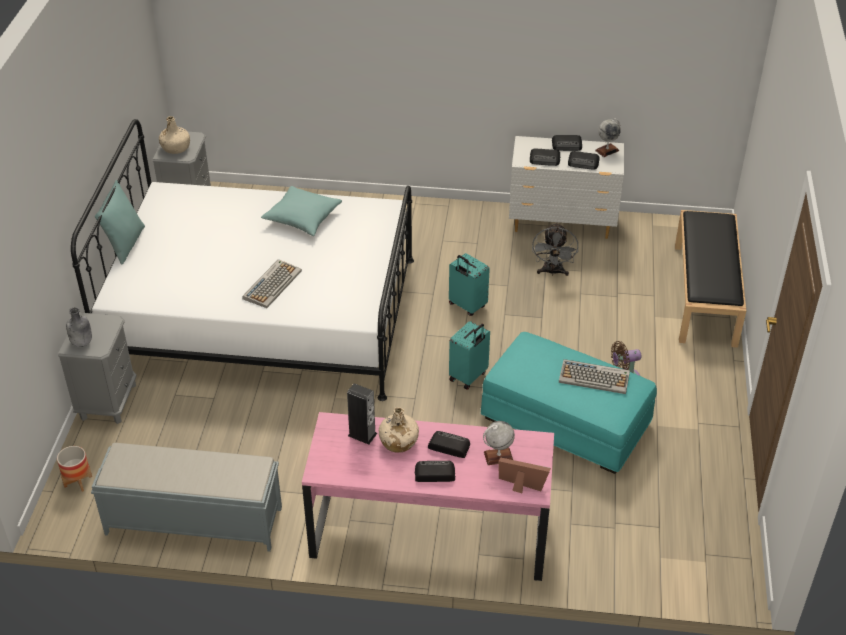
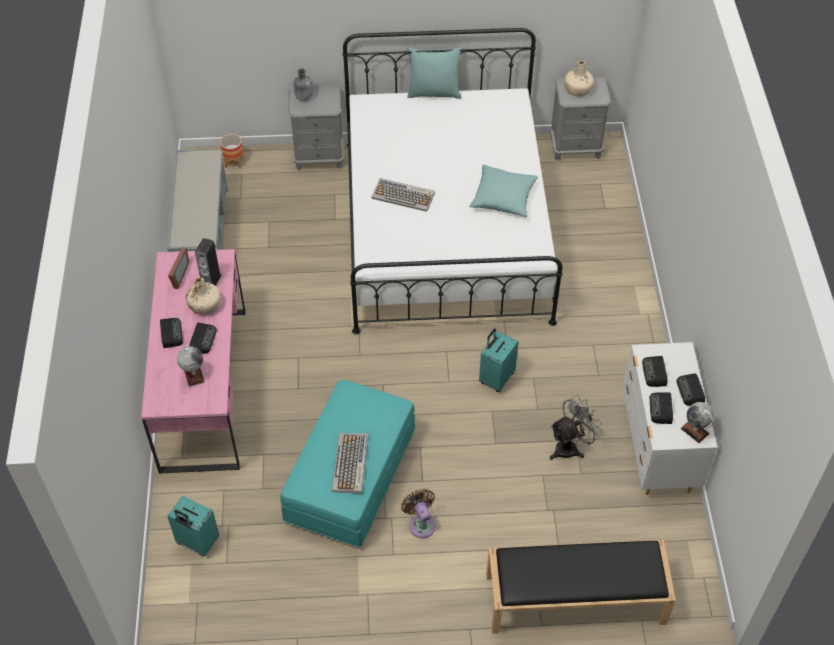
camera: 80 degrees right, 10 degrees up
(469, 376) = (396, 392): turquoise suitcase -> turquoise suitcase (197, 542)
(521, 487) = (160, 395): picture frame -> picture frame (177, 276)
(552, 272) = (570, 447): grey fan -> grey fan turned 150 degrees clockwise

